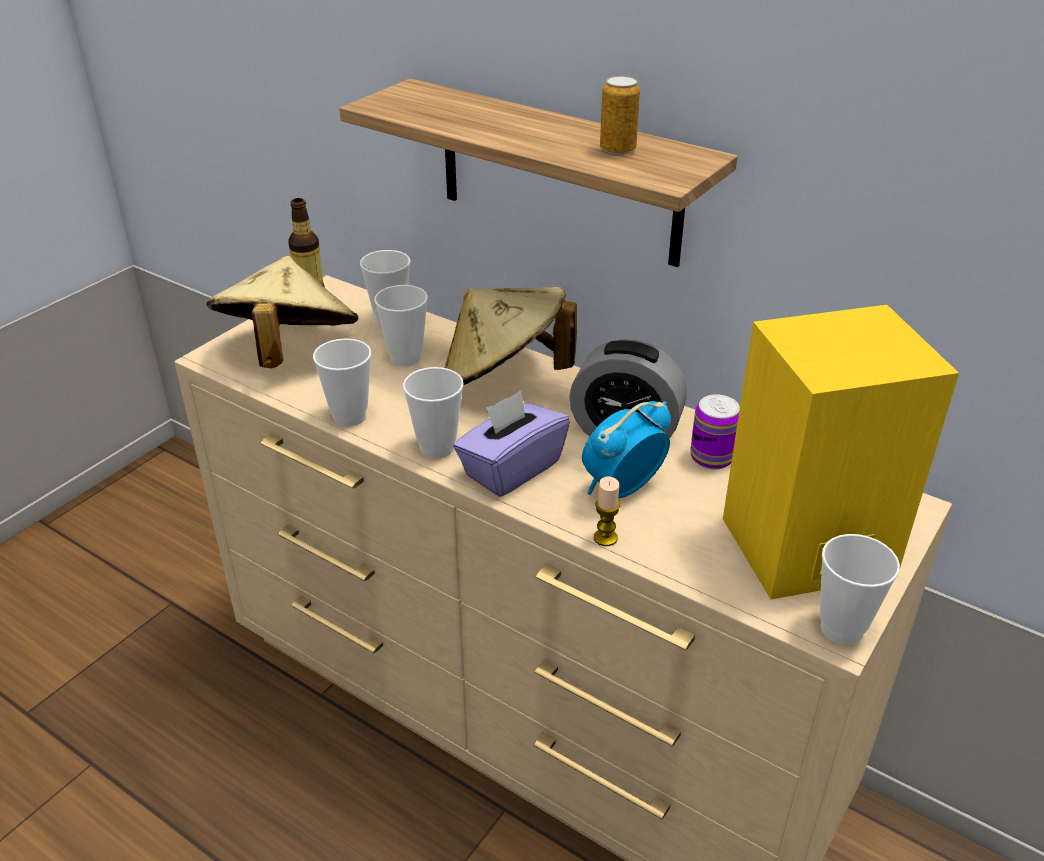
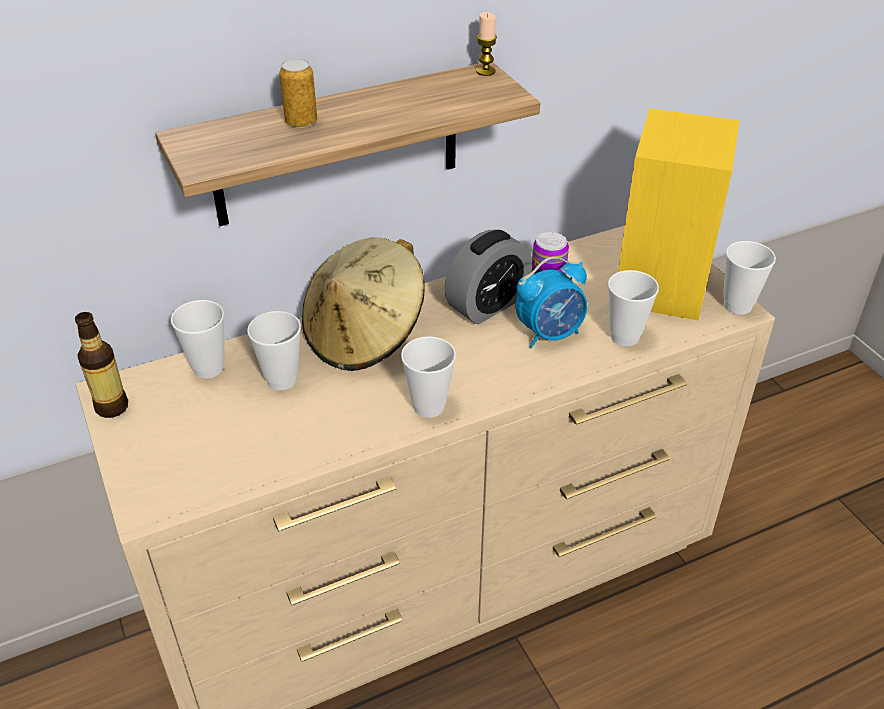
camera: 60 degrees left, 5 degrees up
(288, 352) = (195, 452): beige hat -> none
(349, 417) = (340, 443): cup -> cup (625, 337)
(511, 469) = (487, 377): purple tissue box -> none
(605, 538) = (597, 363): candle -> candle (485, 71)
(617, 149) = (436, 95): can -> can (301, 122)
(621, 488) = (550, 334): alarm clock -> alarm clock turned 105 degrees counterclockwise

